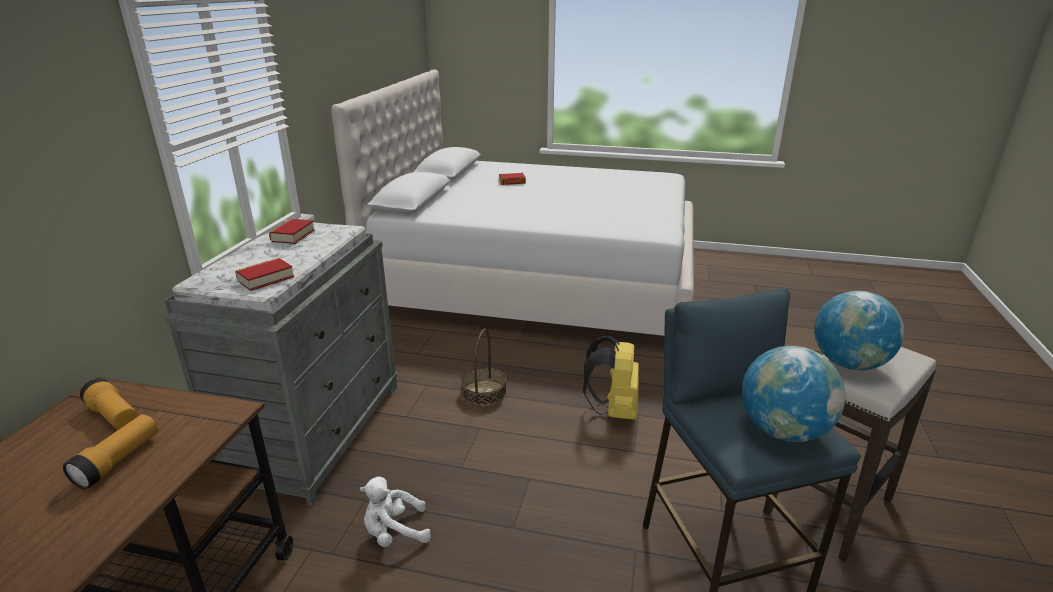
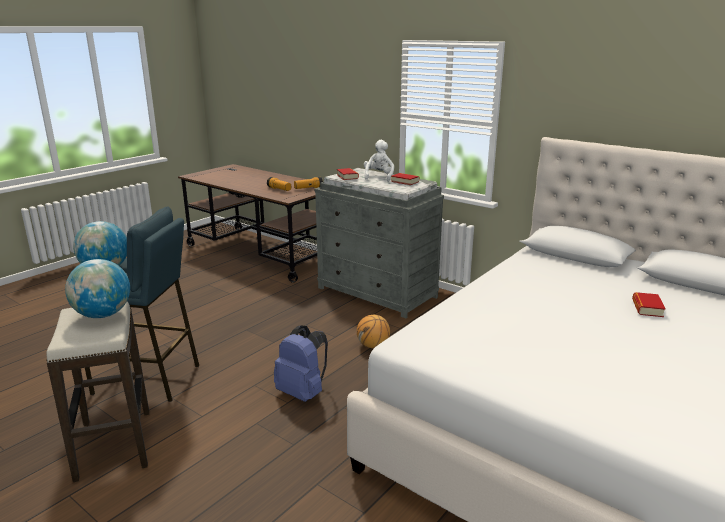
camera: 115 degrees right, 5 degrees down
(394, 533) = (278, 302): white plush toy -> white plush toy (379, 177)
(483, 392) = (373, 346): basket -> basketball
(613, 410) = (303, 392): yellow backpack -> blue backpack

